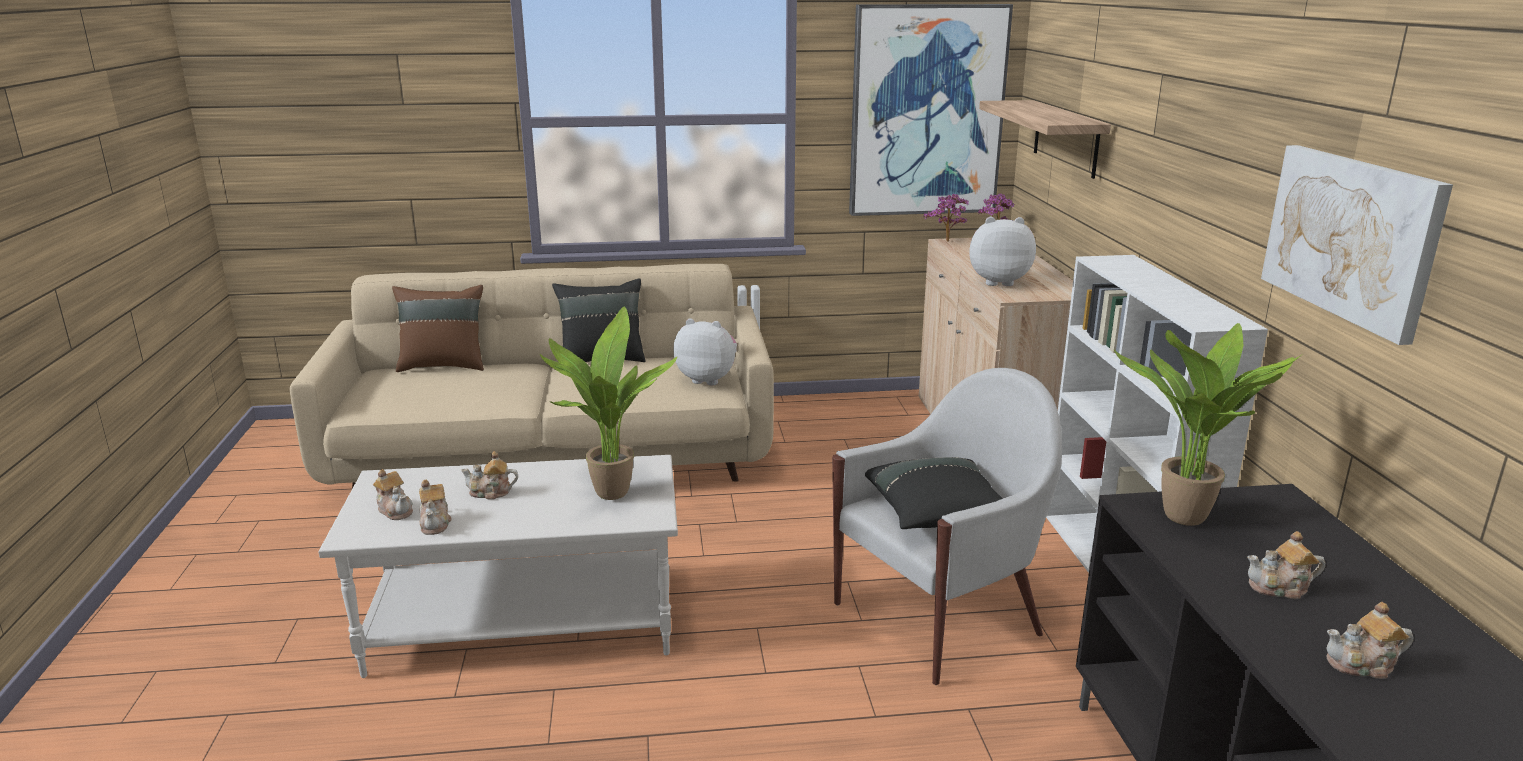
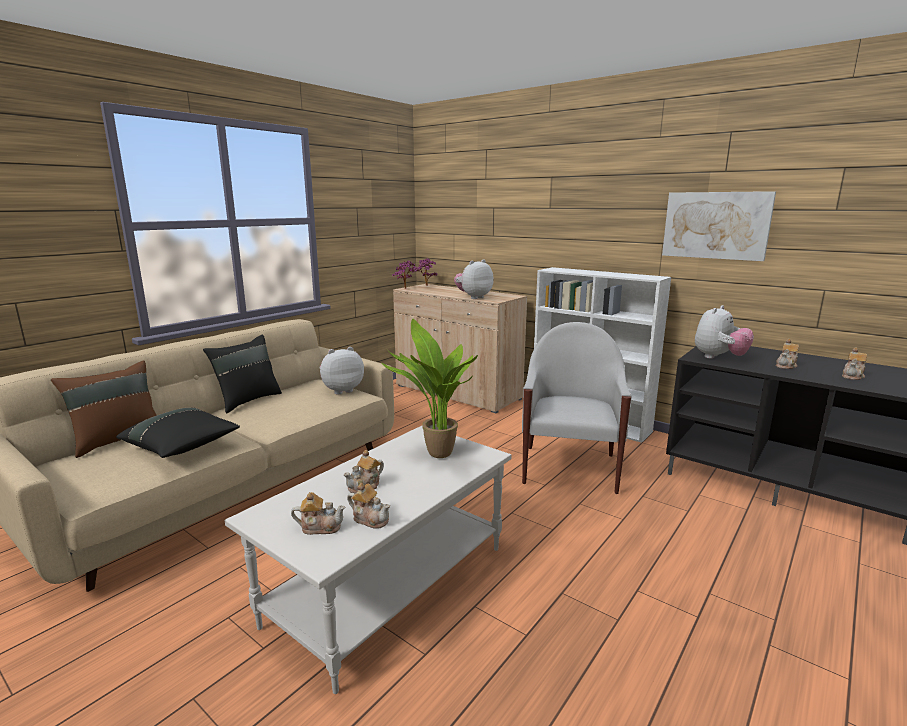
camera: 45 degrees left, 5 degrees down
(926, 111) = (377, 216): picture -> none
(936, 515) = (575, 407): black pillow -> black pillow (182, 447)
(1065, 138) = (468, 221): shelf -> none
(1189, 521) = (718, 357): potted plant -> plush toy

